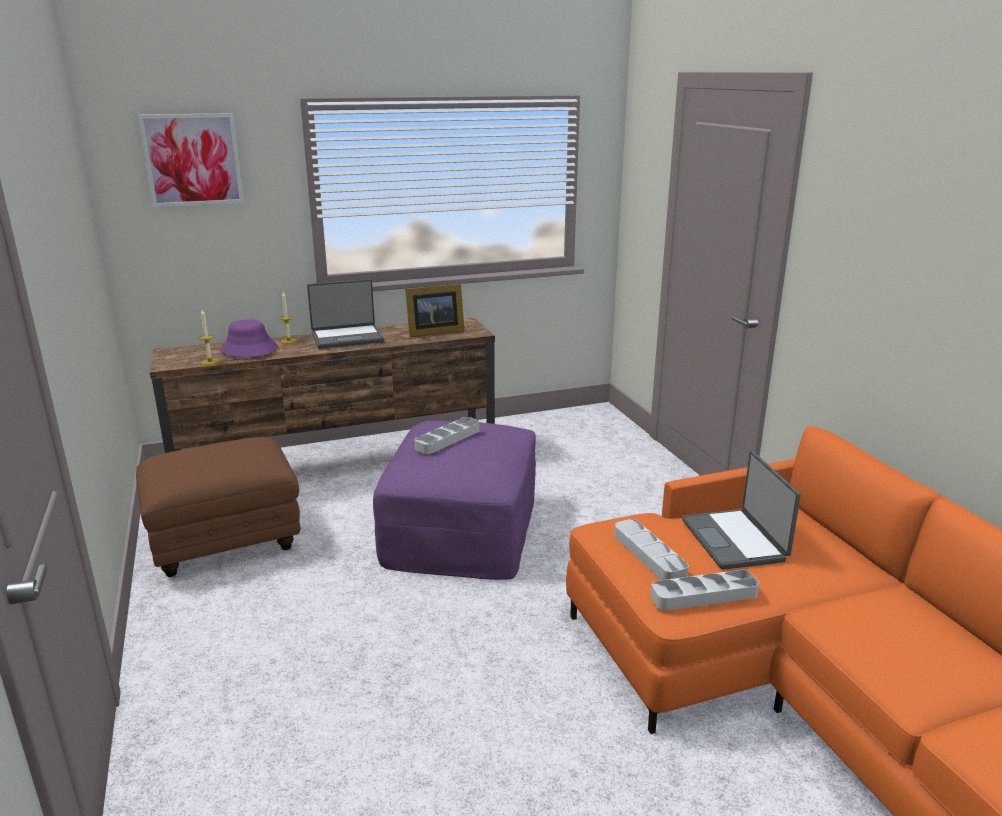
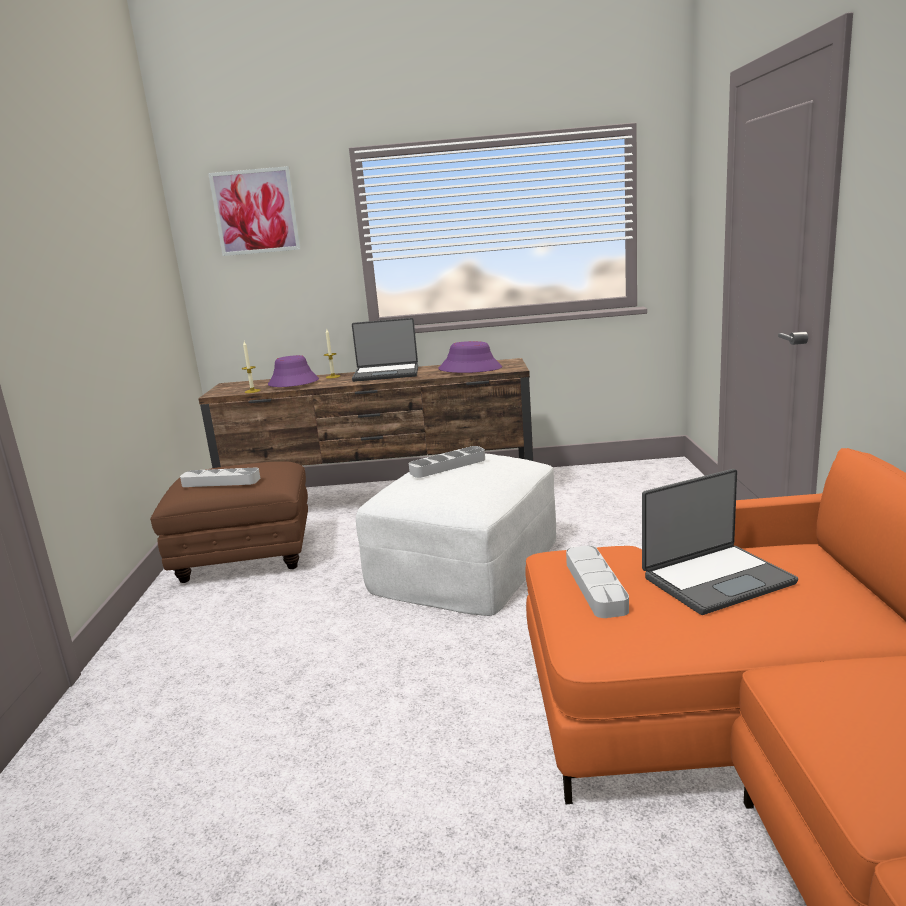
camera: 20 degrees right, 5 degrees down
(433, 332) = (470, 369): picture frame -> purple hat
(462, 528) = (466, 564): purple ottoman -> white ottoman
(704, 595) = (637, 634): grey tray -> grey tray (221, 482)
(735, 540) = (716, 579): laptop -> laptop turned 120 degrees counterclockwise

